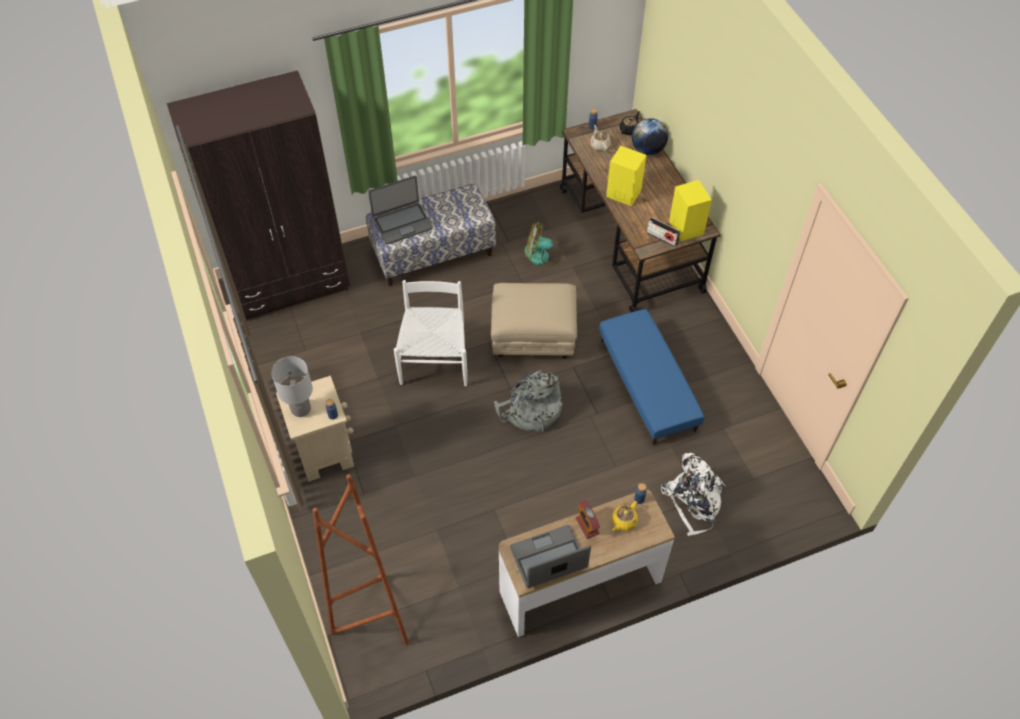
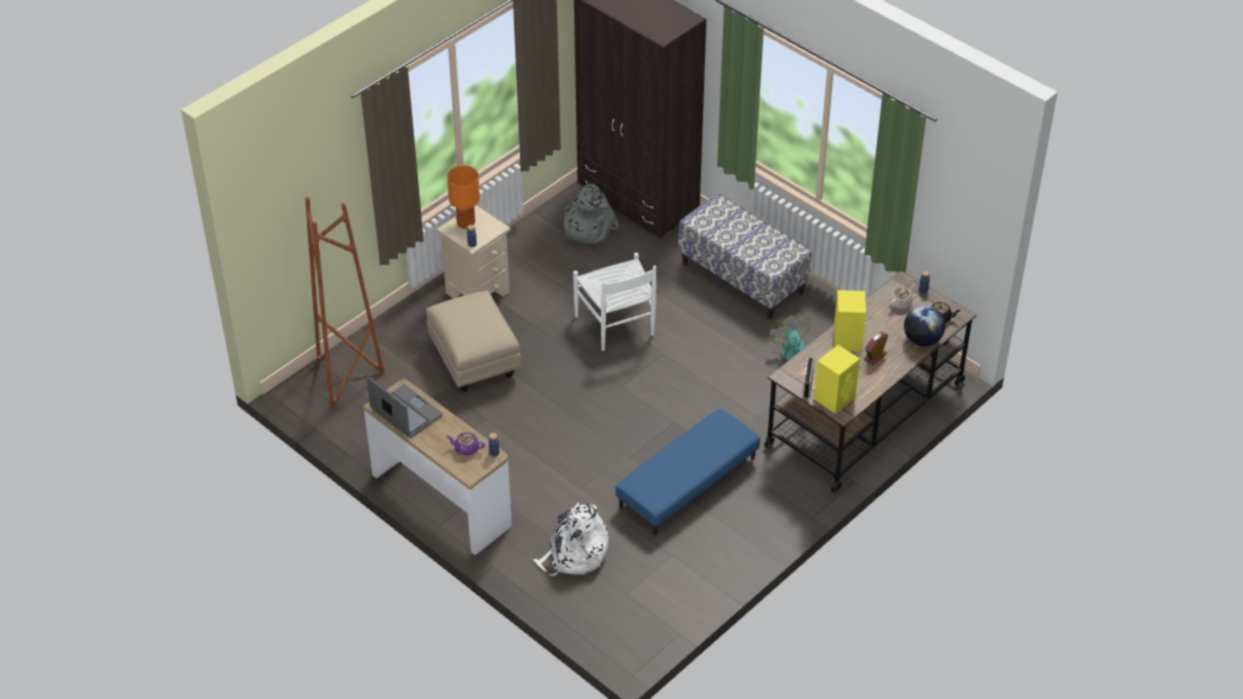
camera: 65 degrees right, 10 degrees down
(301, 410) = (466, 224): grey table lamp -> orange table lamp
(402, 223) = (723, 220): laptop -> none
(435, 362) = (617, 325): white chair -> white chair turned 90 degrees clockwise
(530, 410) = (604, 408): grey backpack -> grey backpack (587, 227)
(534, 337) = (690, 382): beige ottoman -> beige ottoman (475, 361)
(587, 526) = (449, 427): alarm clock -> alarm clock (875, 356)
(623, 521) = (466, 449): yellow teapot -> purple teapot

